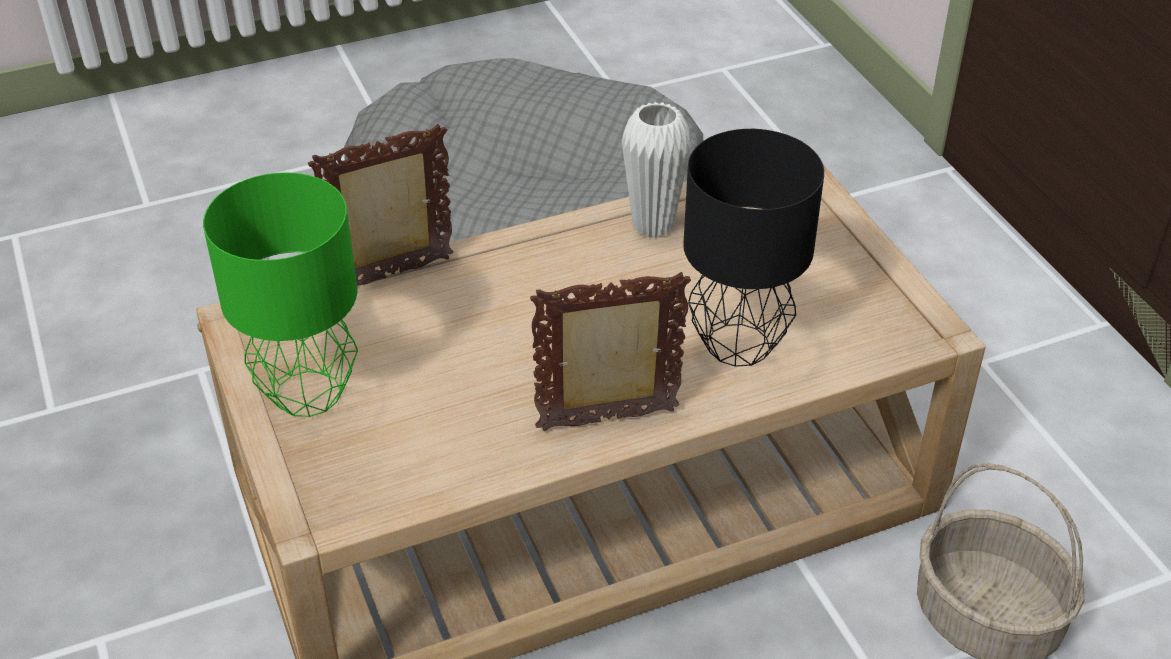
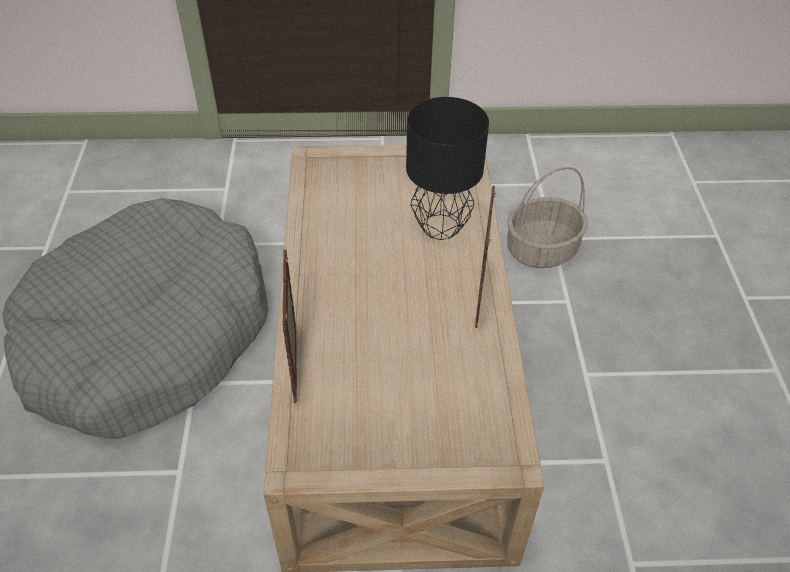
camera: 70 degrees left, 5 degrees up
(310, 392) = (391, 438): green table lamp -> none
(653, 224) = (320, 228): white vase -> none

